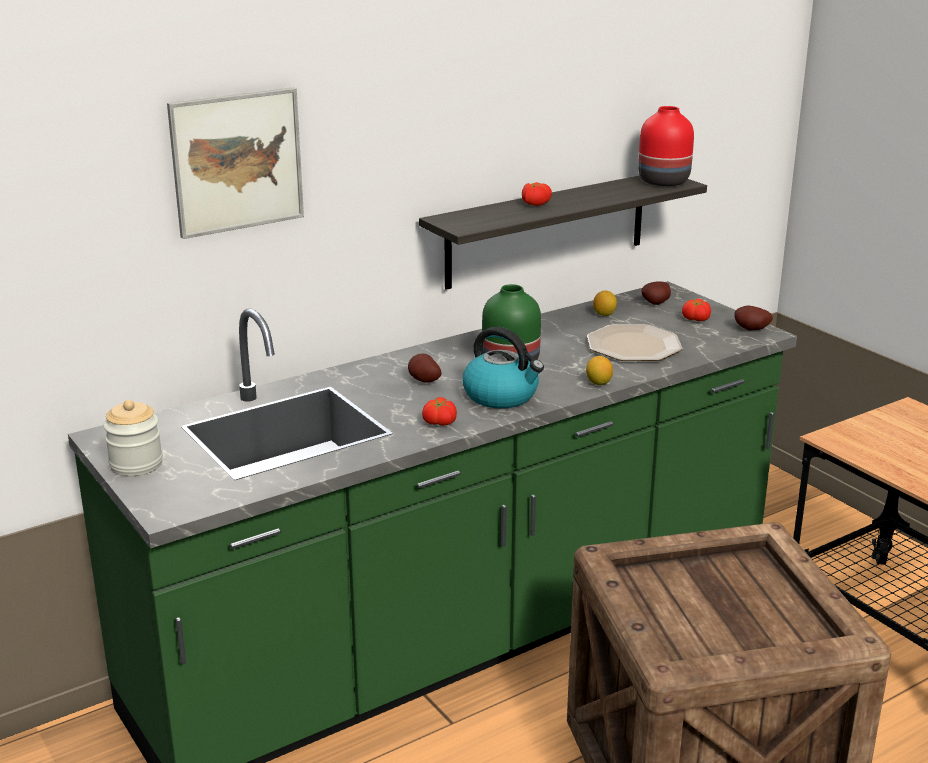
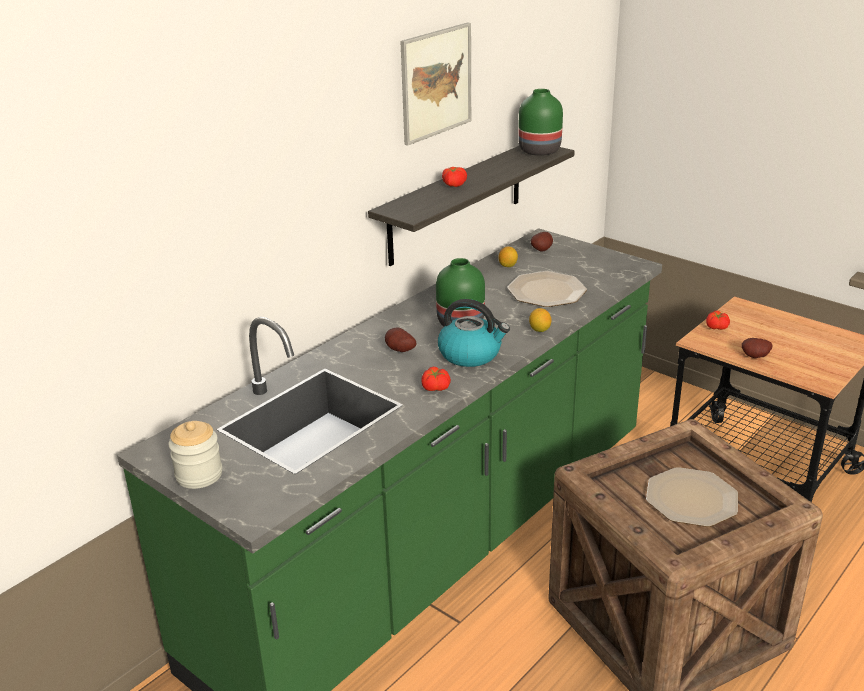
camera: 15 degrees left, 5 degrees up
(237, 162) = (231, 188): picture -> picture (436, 83)
(662, 181) = (538, 150): red vase -> green vase
(695, 319) = (579, 260): tomato -> tomato (716, 327)
(730, 608) = (691, 498): none -> plate
(751, 330) = (626, 264): potato -> potato (755, 357)

